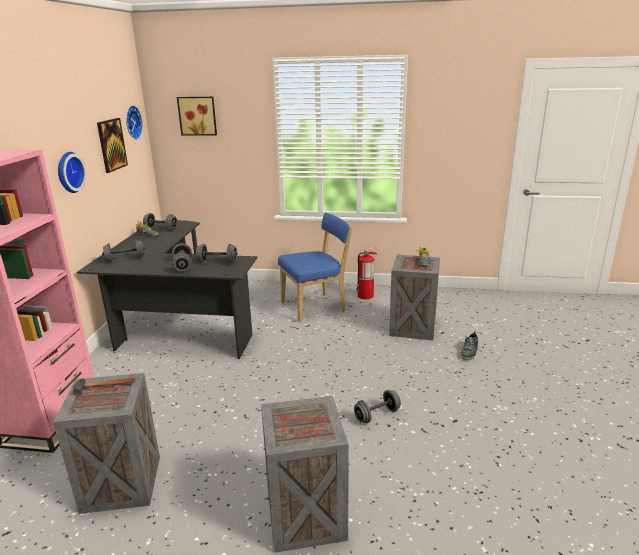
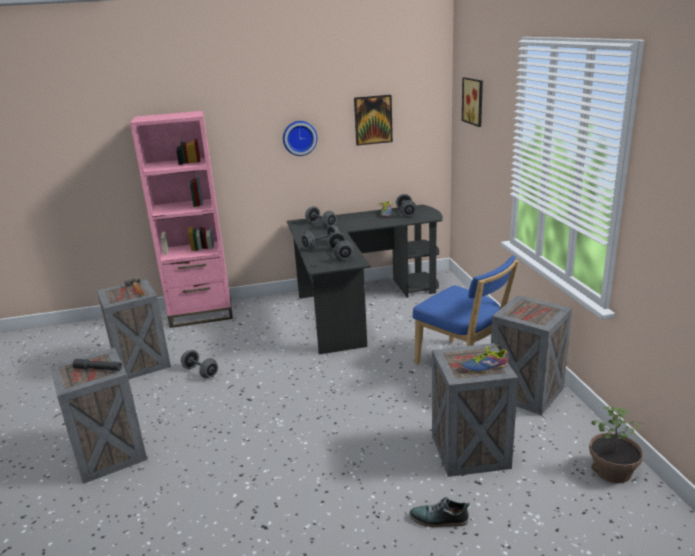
camera: 70 degrees right, 0 degrees up
(131, 122) = (417, 100): wall clock -> none
(307, 414) = (98, 369): none -> grey flashlight
(365, 296) = (527, 392): fire extinguisher -> crate
(377, 415) = (256, 462): grey dumbbell -> grey dumbbell (200, 372)
(449, 296) = (612, 471): none -> potted plant

